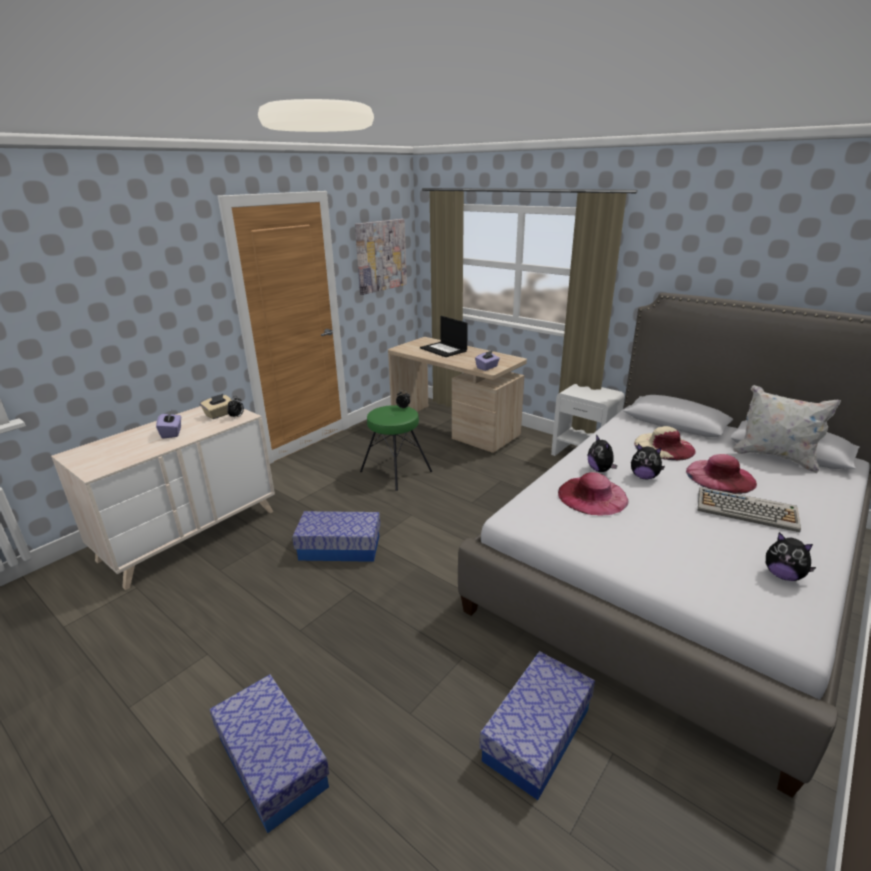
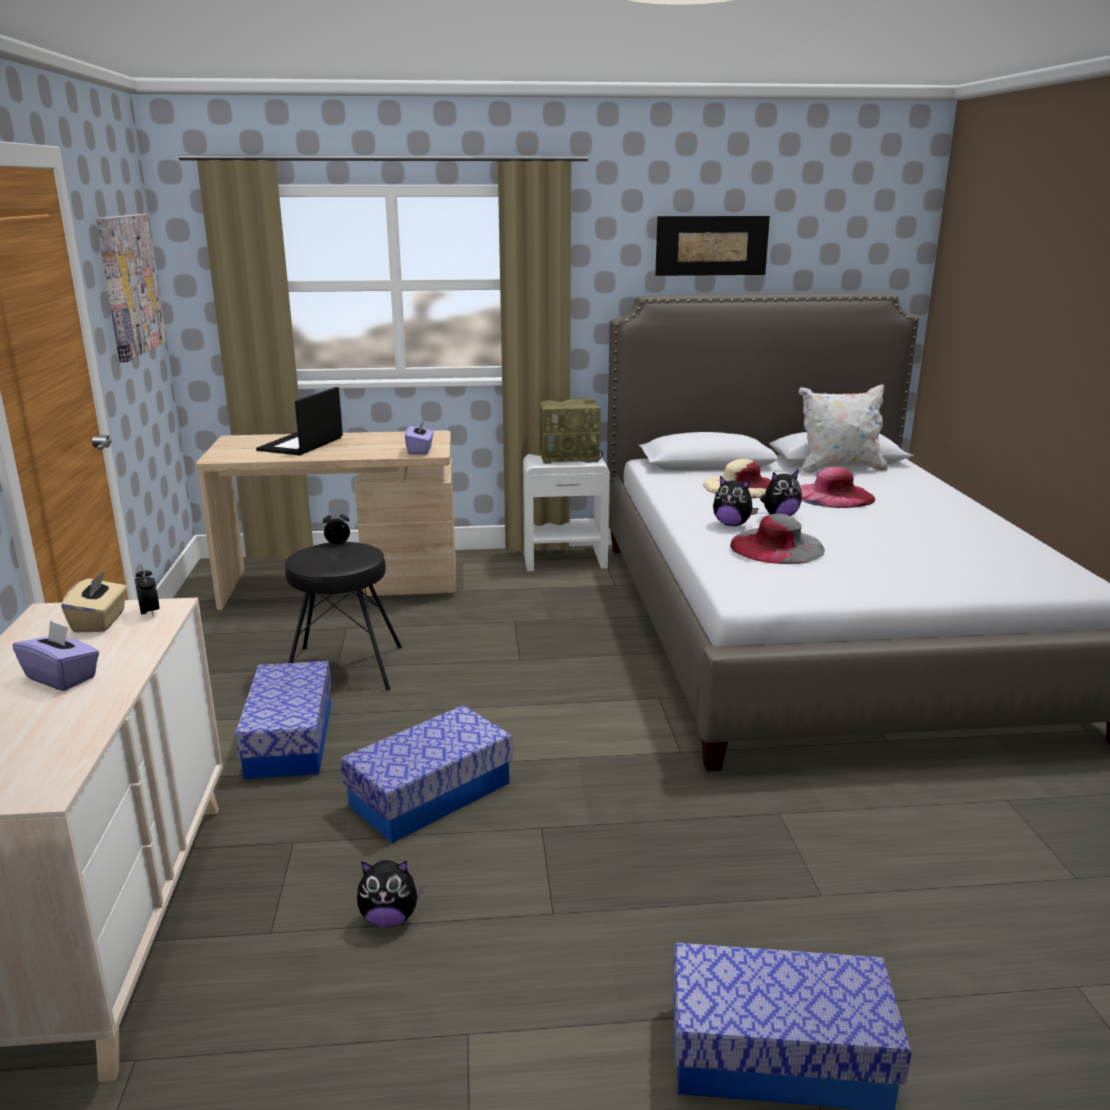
camera: 45 degrees left, 5 degrees down
(395, 472) = (344, 669): green stool -> black stool
(444, 350) = (301, 444): laptop -> laptop turned 105 degrees clockwise
(537, 735) = (943, 828): storage box -> storage box (290, 740)
(592, 496) = (777, 546): pink hat -> grey hat
(595, 392) = (569, 456): none -> radio
(732, 260) = (711, 245): none -> picture
(747, 510) = (901, 514): keyboard -> none
(783, 575) = (1006, 549): plush toy -> plush toy (389, 918)

